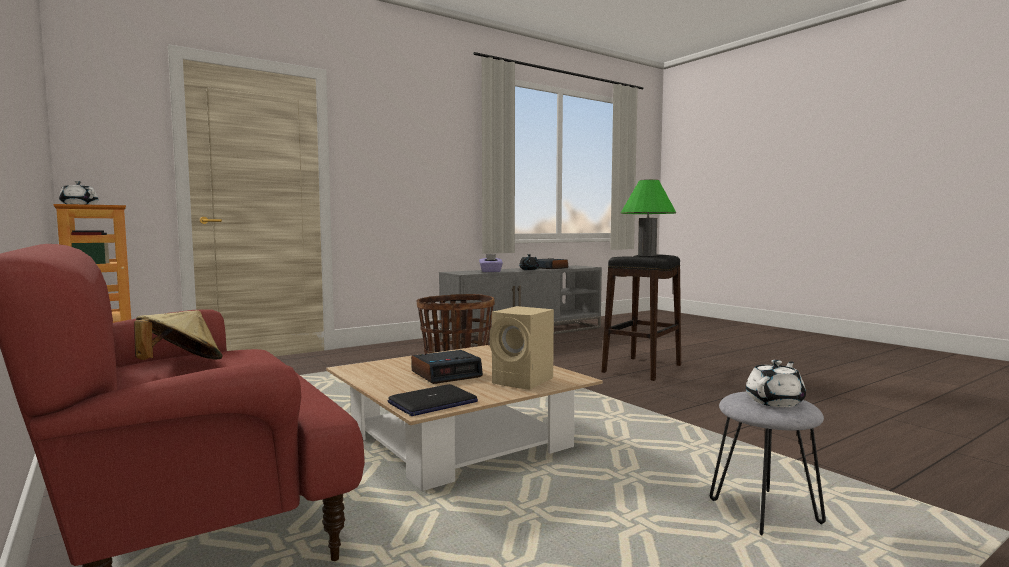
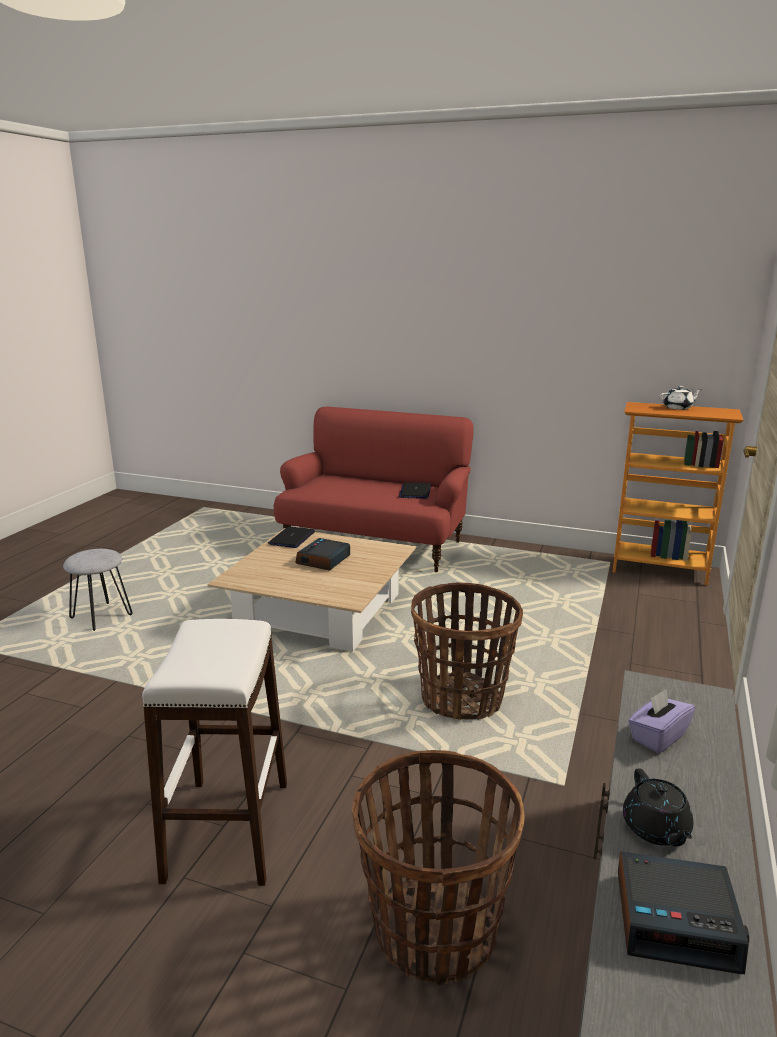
camera: 145 degrees right, 15 degrees up
(180, 365) = (415, 491): beige hat -> laptop
(524, 381) = (261, 567): beige speaker -> none
(575, 345) = (433, 931): none -> basket
(642, 368) = (228, 830): black stool -> white stool
(647, 255) = (209, 659): green table lamp -> none
(775, 401) = (89, 555): white teapot -> none

